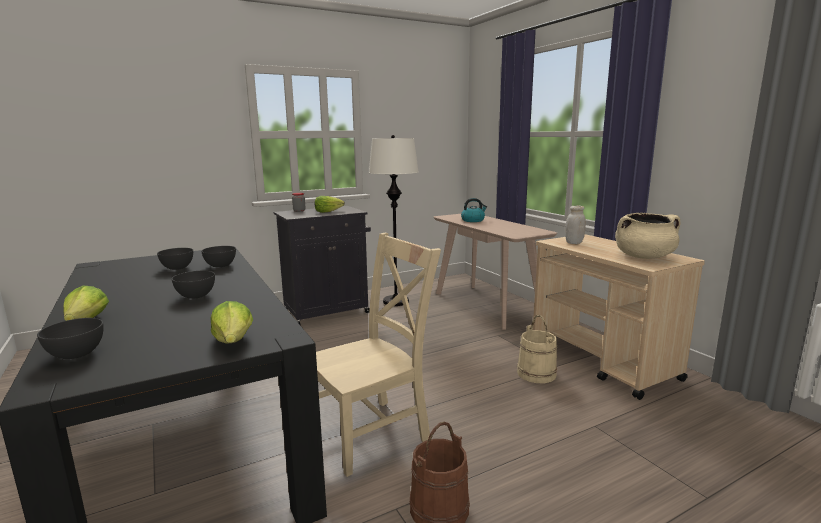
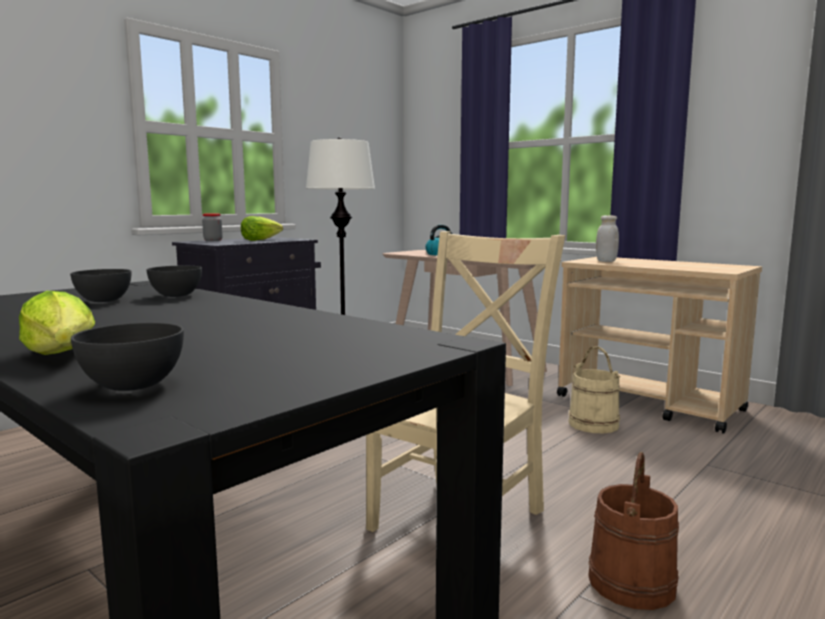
camera: 20 degrees left, 5 degrees down
(196, 296) = (208, 321): grey bowl -> none
(234, 341) = (383, 351): lettuce -> none
(644, 257) = (702, 266): beige cooking pot -> none

